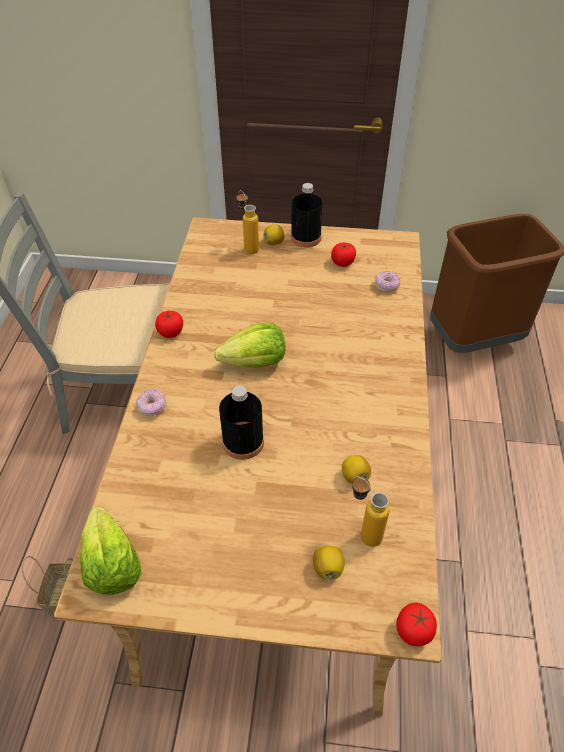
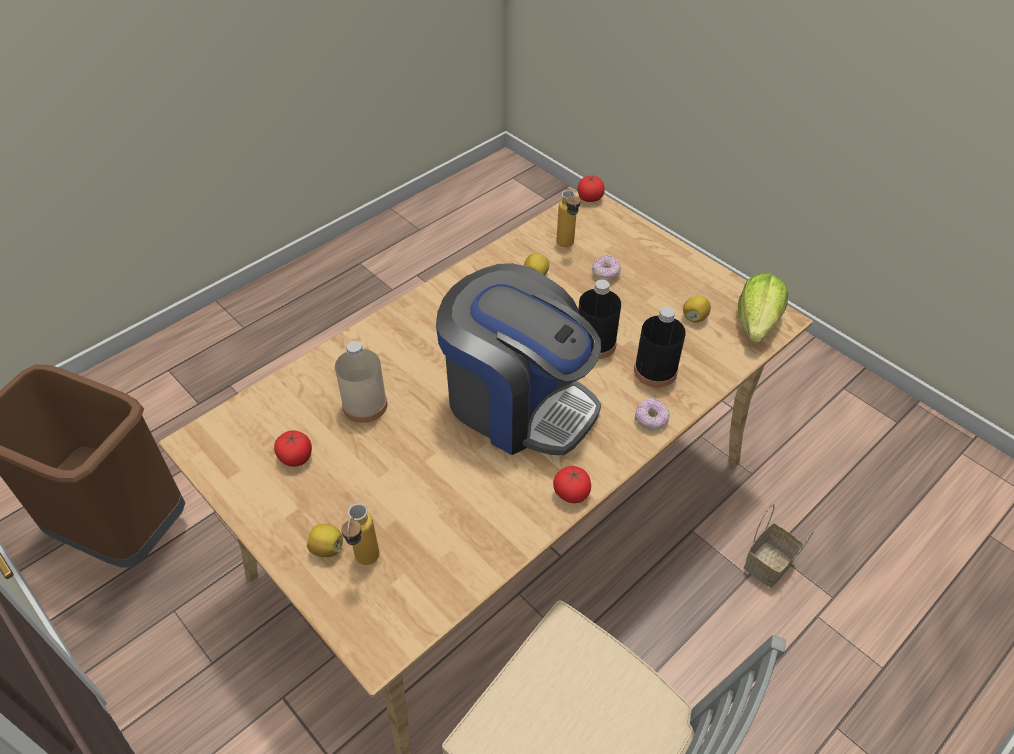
camera: 140 degrees left, 0 degrees up
(255, 362) = (518, 402): lettuce -> coffee machine
(305, 238) = (283, 526): black bottle -> black bottle (655, 371)
(328, 568) = (609, 244): lemon -> lemon (694, 317)
(345, 304) = (365, 405): none -> beige bottle
(386, 286) = (298, 397): donut -> donut (606, 274)

